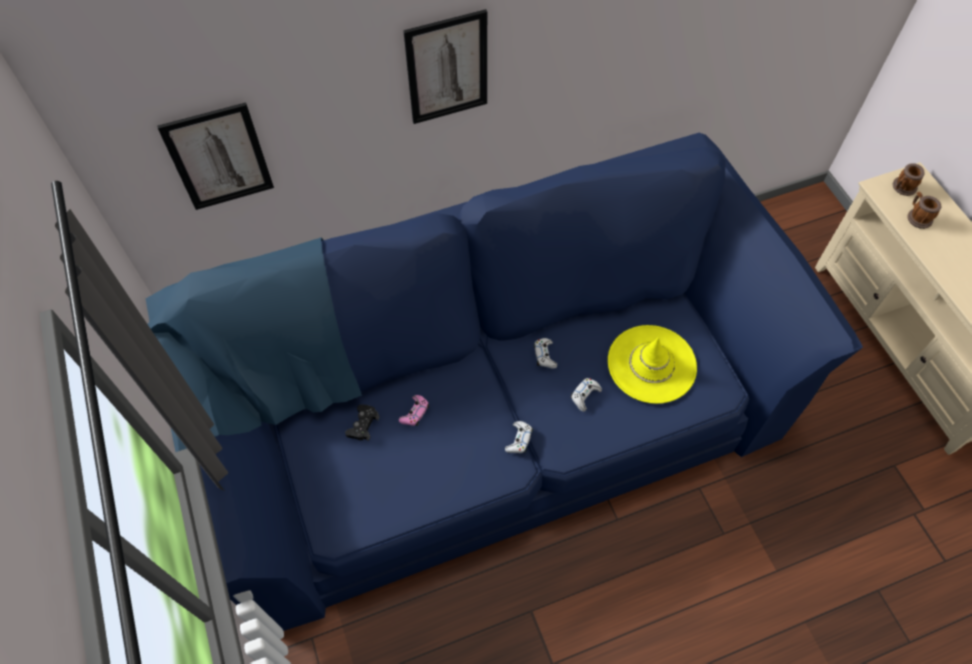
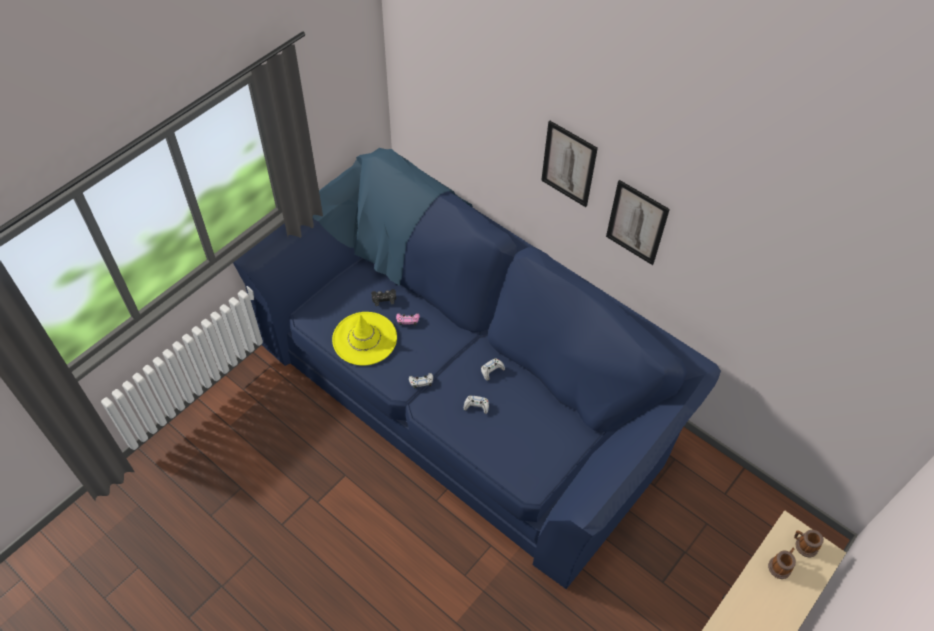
camera: 60 degrees right, 5 degrees down
(219, 157) = (443, 108): picture -> picture (637, 222)
(651, 364) = (525, 435): yellow hat -> yellow hat (364, 339)

